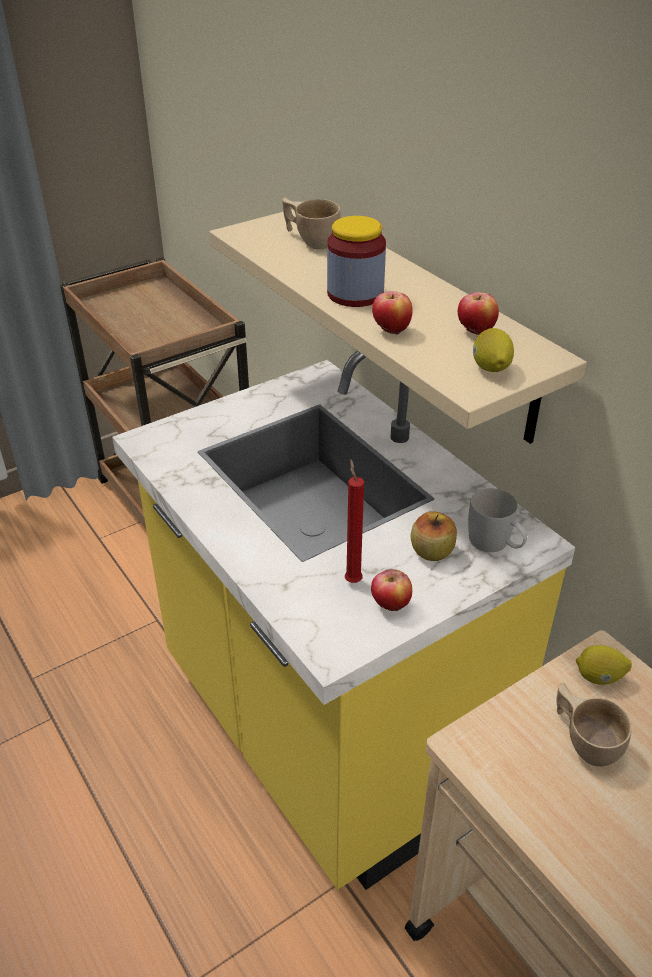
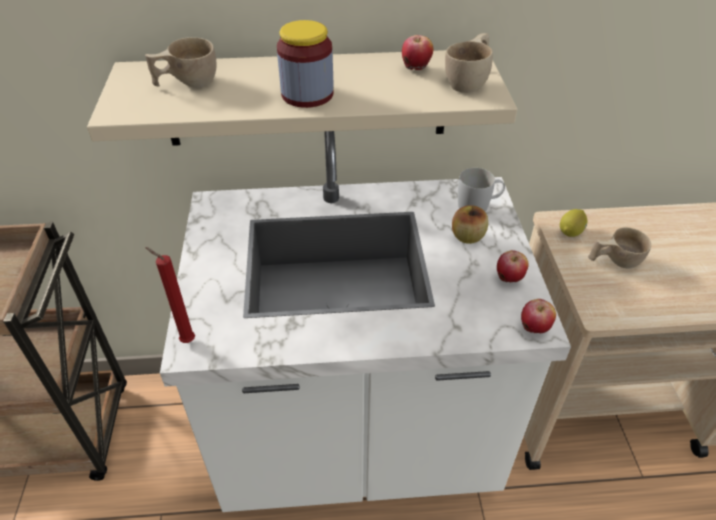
camera: 60 degrees left, 5 degrees up
(326, 730) = (358, 440): yellow counter -> white counter
(352, 579) = (471, 287): red candle -> red candle (185, 340)
(391, 331) = (382, 99): apple -> apple (534, 329)
(490, 369) = (470, 81): lemon -> beige cup

